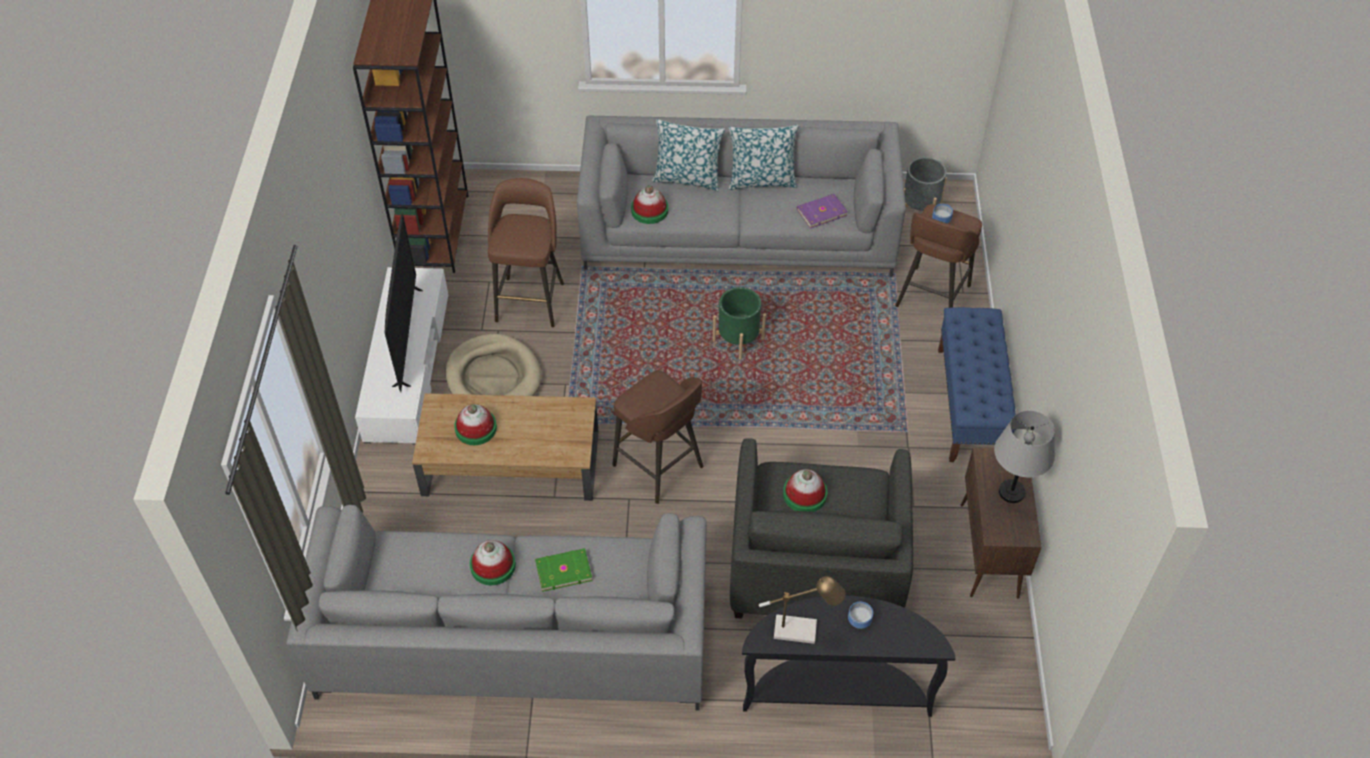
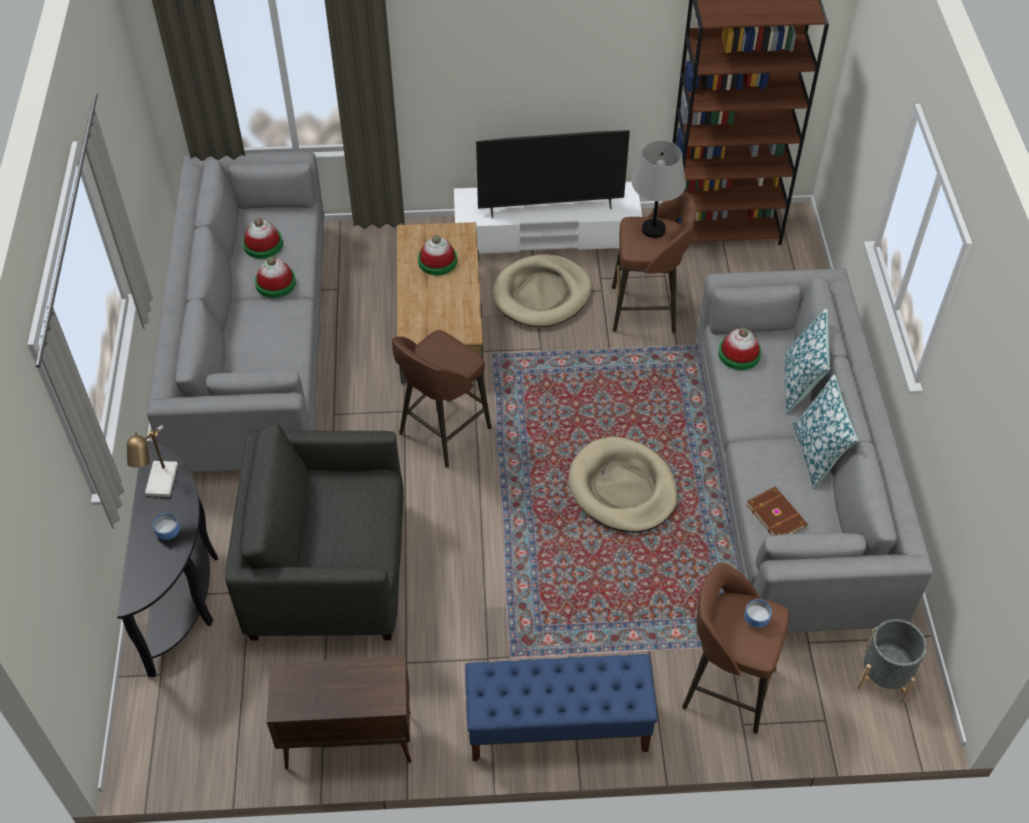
camera: 85 degrees right, 0 degrees up
(563, 570) = (269, 330): green book -> none
(738, 340) = (622, 488): green planter -> beige dog bed
(804, 494) = (349, 505): hat -> hat (263, 244)
(821, 212) = (776, 515): purple book -> brown book
(1011, 492) = (342, 694): grey table lamp -> grey table lamp (653, 229)

